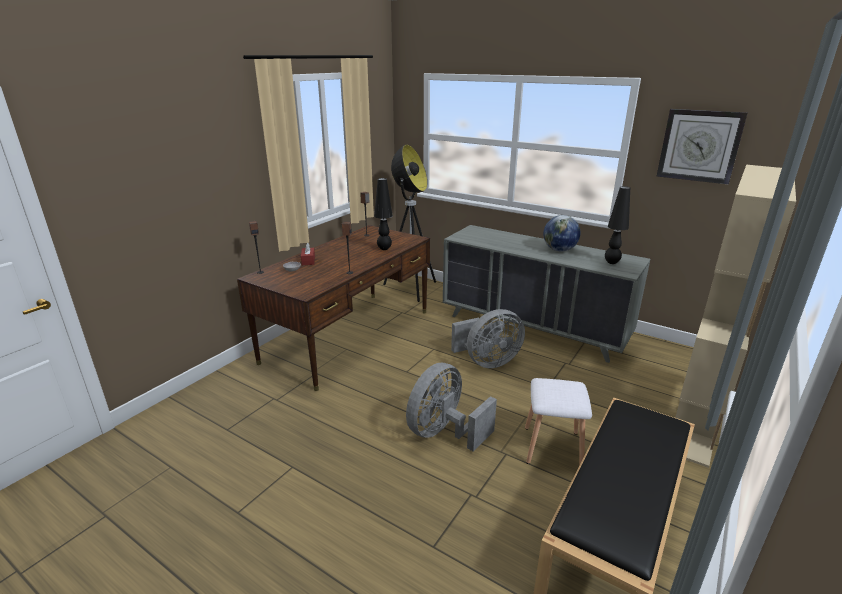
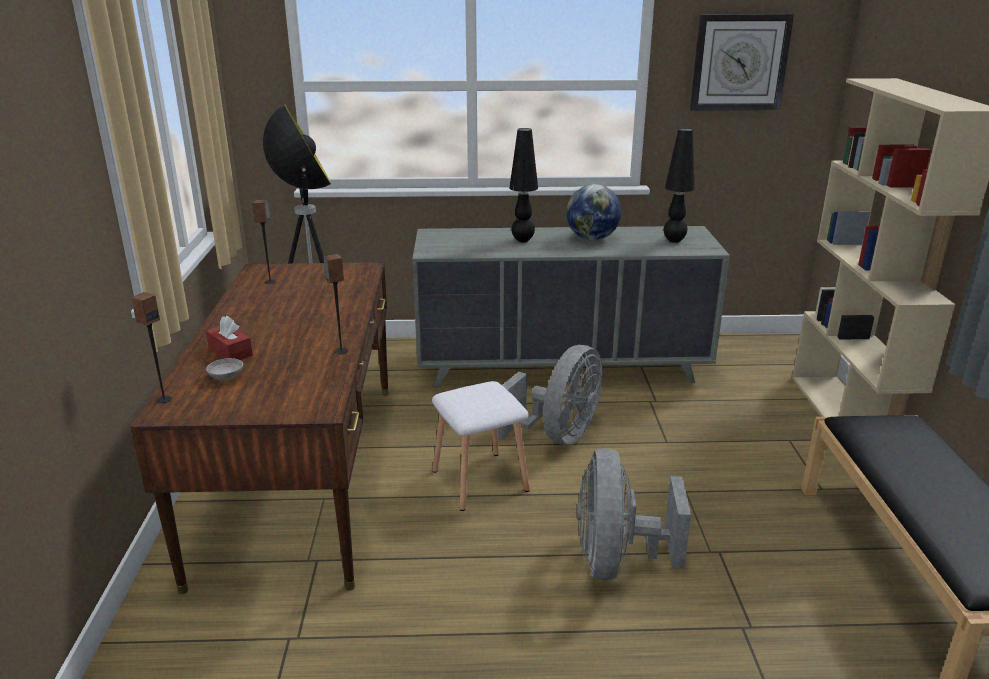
camera: 35 degrees left, 0 degrees up
(384, 249) = (338, 297): black table lamp -> black table lamp (522, 240)
(553, 448) = (759, 517): white stool -> white stool (481, 481)

